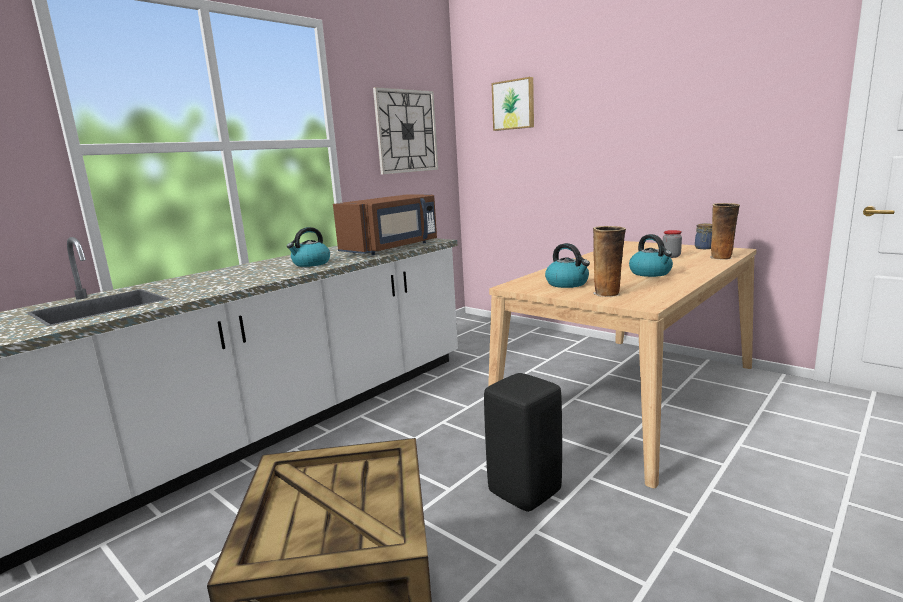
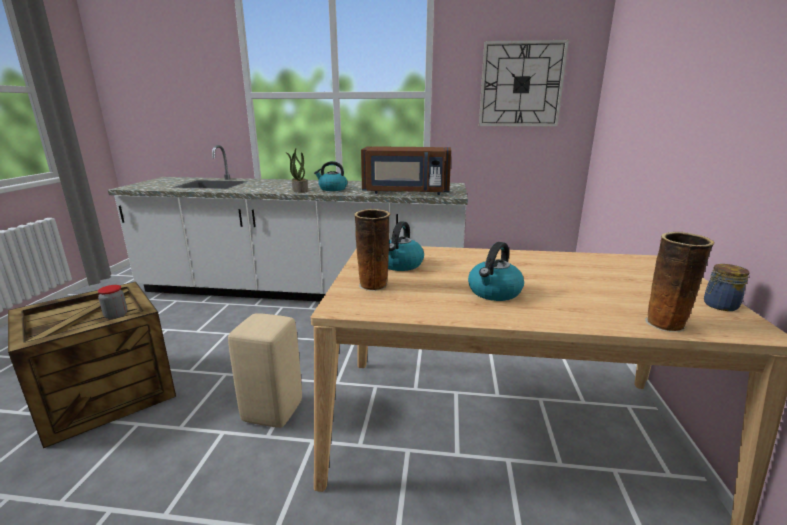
camera: 55 degrees right, 5 degrees up
(285, 273) = (299, 190): none -> potted plant
(514, 105) = (637, 52): picture -> none
(523, 492) = (272, 411): black stool -> beige stool
(671, 256) = (614, 292): jar -> jar (116, 316)

